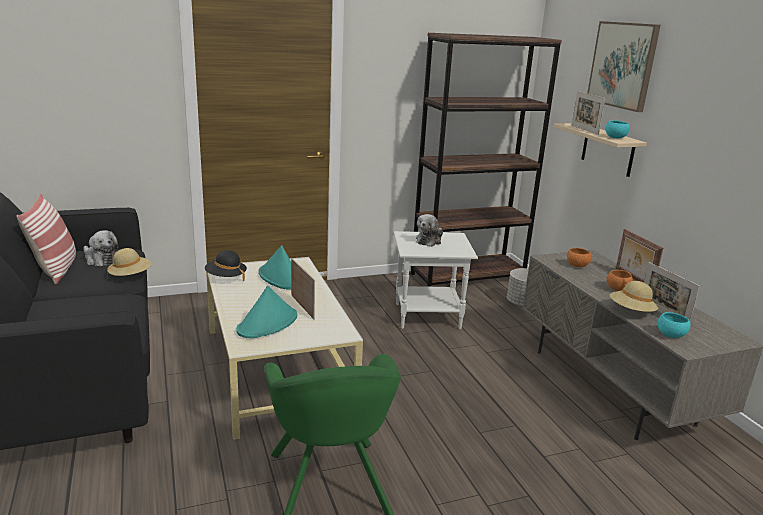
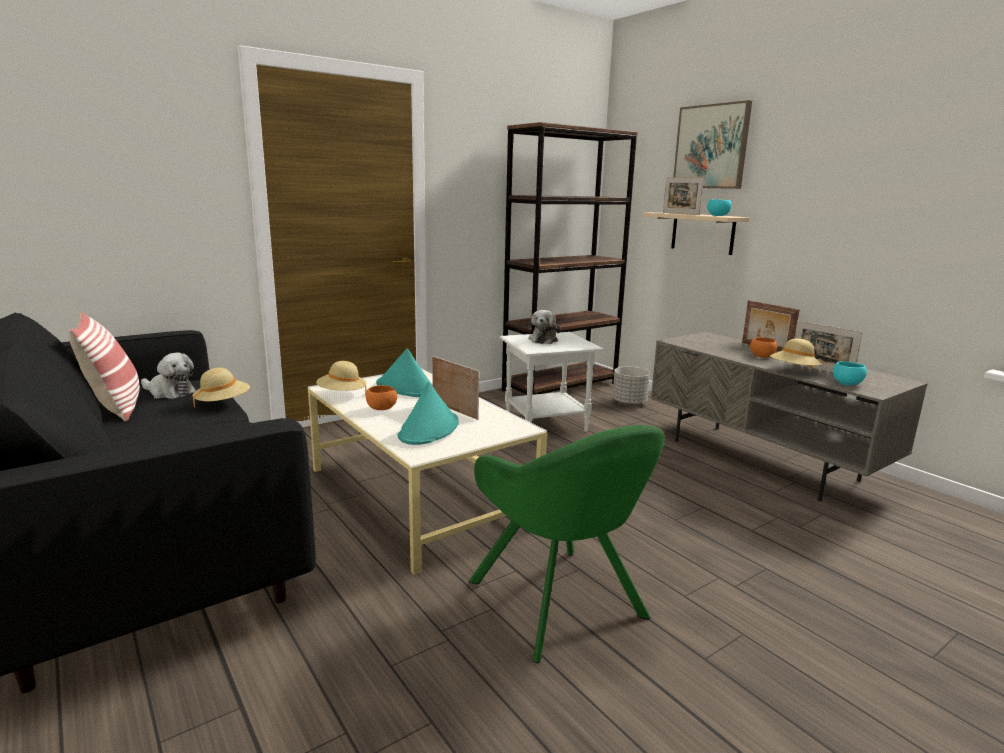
camera: 15 degrees left, 5 degrees down
(226, 277) = (342, 394): black hat -> beige hat
(577, 266) = (707, 343): orange bowl -> orange bowl (382, 409)

